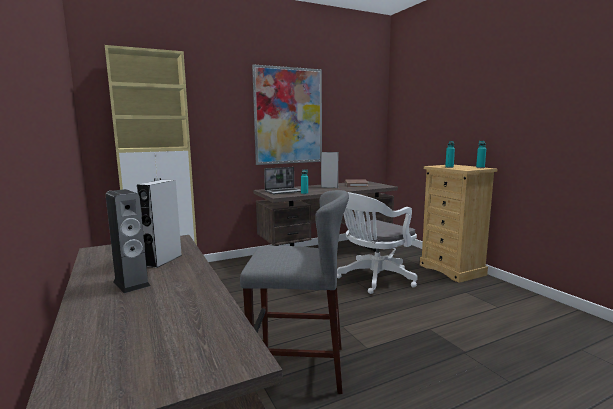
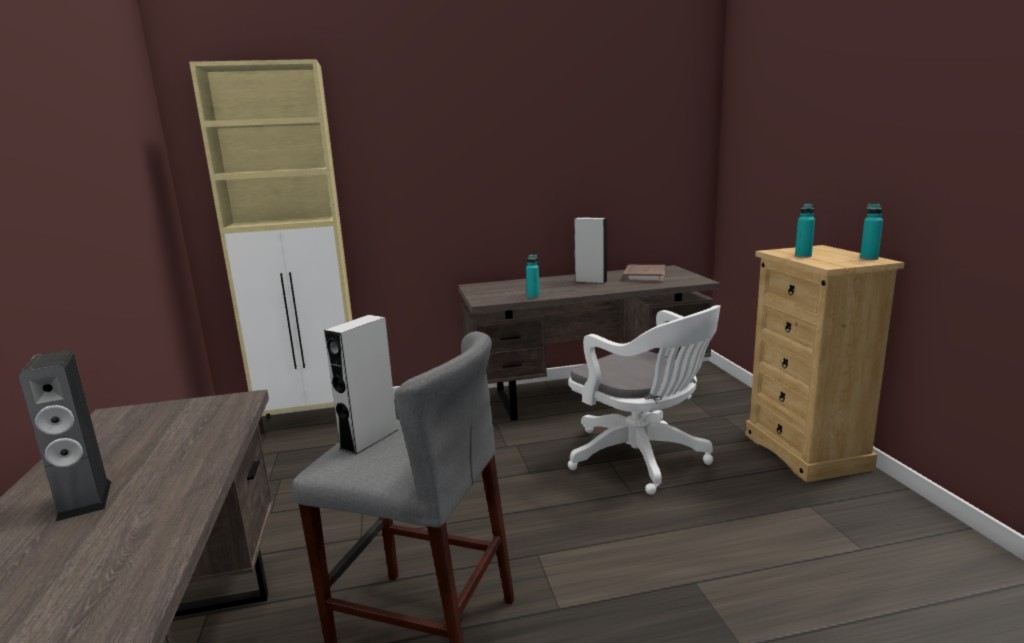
camera: 15 degrees right, 5 degrees up
(163, 260) = (176, 449): grey speaker -> grey speaker (369, 439)
(284, 191) = (503, 291): laptop -> none
(288, 116) = (519, 154): picture -> none
(373, 279) = (642, 459): white office chair -> white office chair turned 105 degrees counterclockwise

